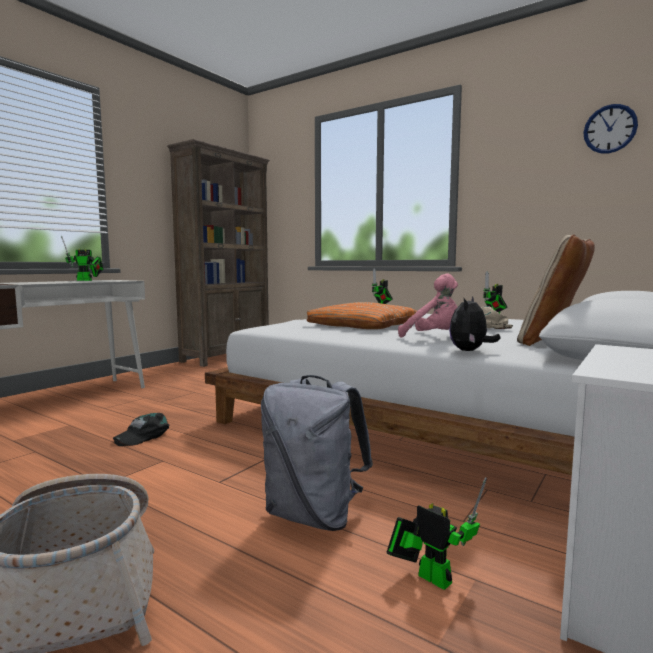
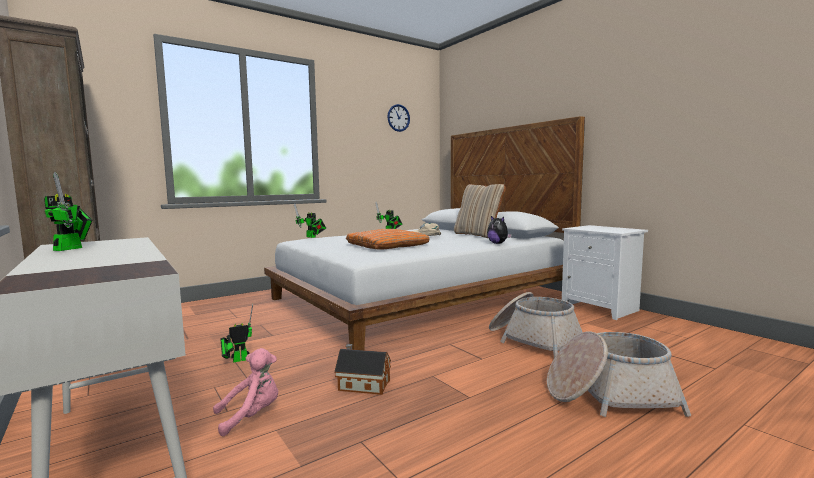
camera: 70 degrees left, 0 degrees up
(142, 436) = (362, 385): black cap -> toy house
(314, 515) = (533, 340): grey backpack -> basket
(430, 576) = (585, 328): toy robot -> toy robot (238, 360)
(435, 337) = (456, 242): pink plush toy -> pink plush toy (251, 416)

